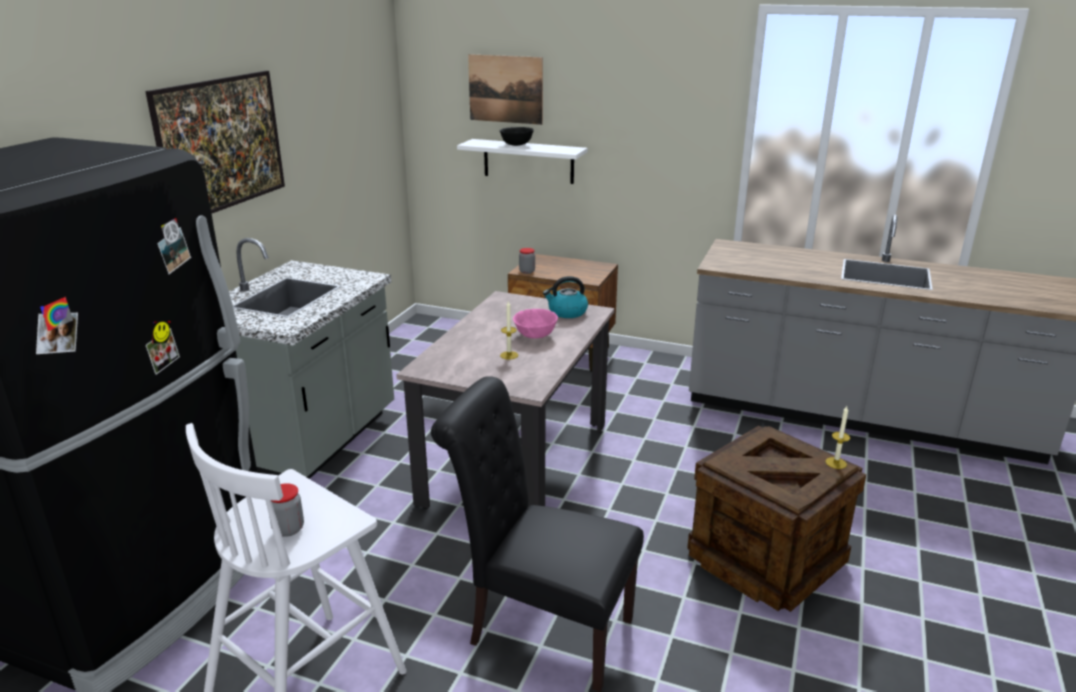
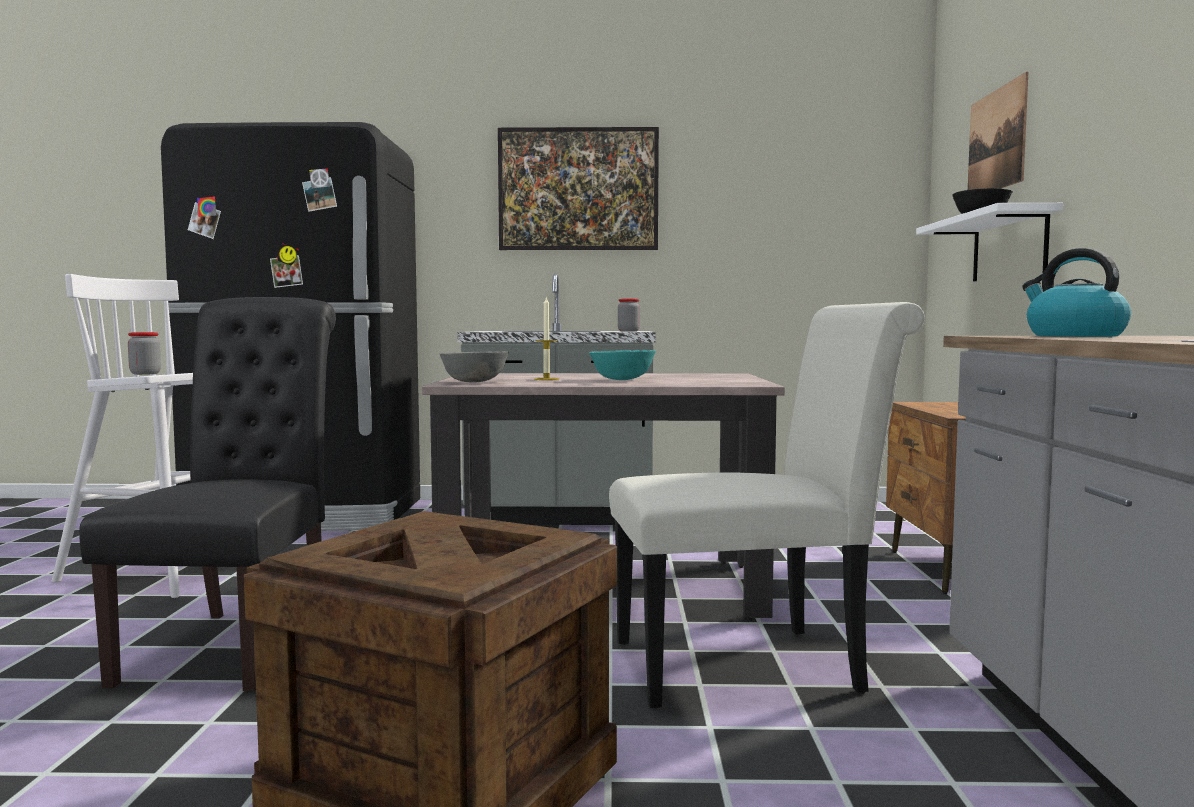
camera: 70 degrees right, 20 degrees down
(522, 381) = (473, 382): none -> grey bowl
(527, 271) = (916, 403): jar -> jar (628, 331)
(535, 335) = (621, 380): pink bowl -> turquoise bowl
(567, 312) = (724, 381): kettle -> kettle (1073, 336)
(660, 449) = (752, 665): none -> white chair
(836, 463) = (467, 577): candle -> none

